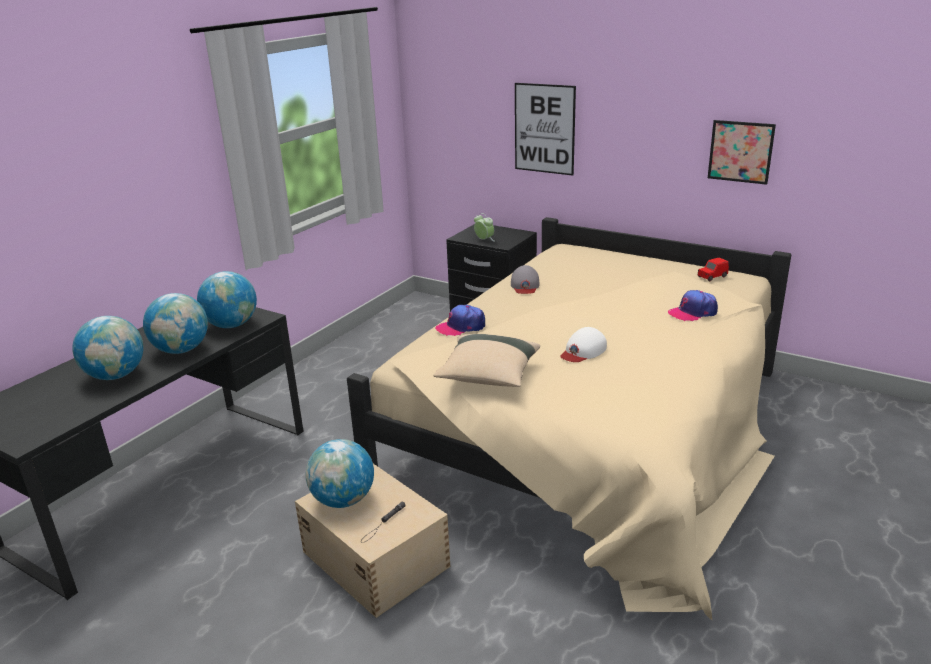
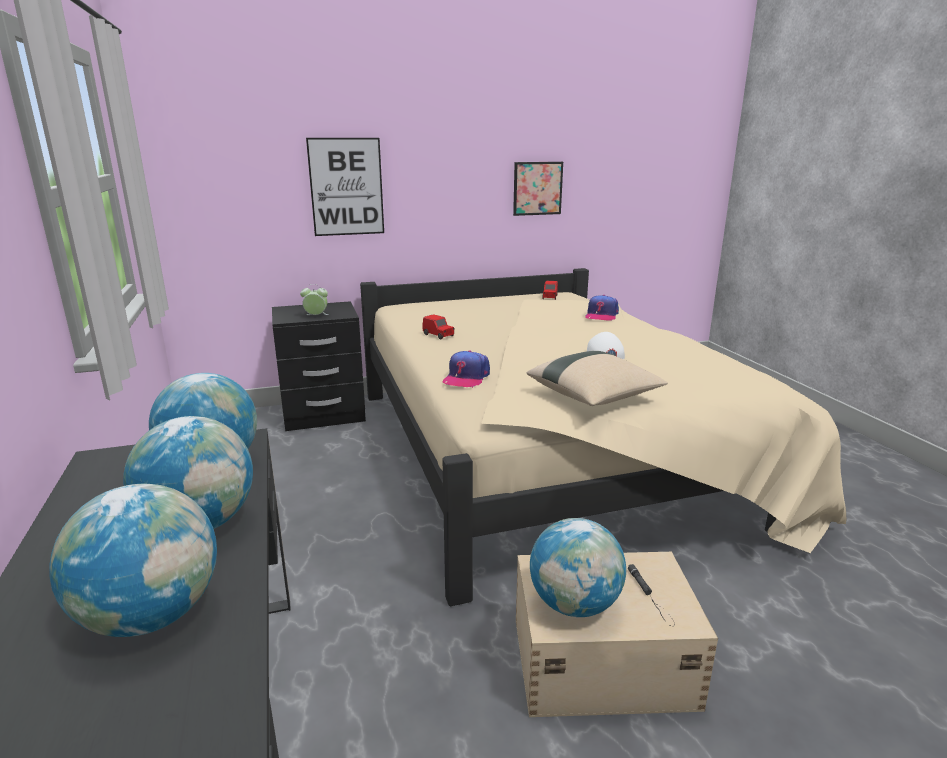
camera: 50 degrees left, 5 degrees down
(525, 285) = (438, 335): grey cap -> red toy car

